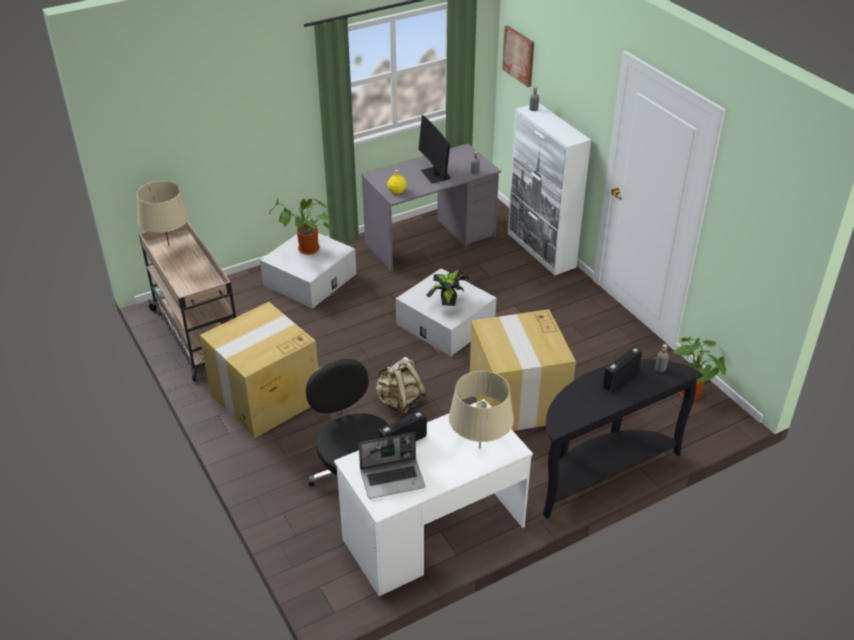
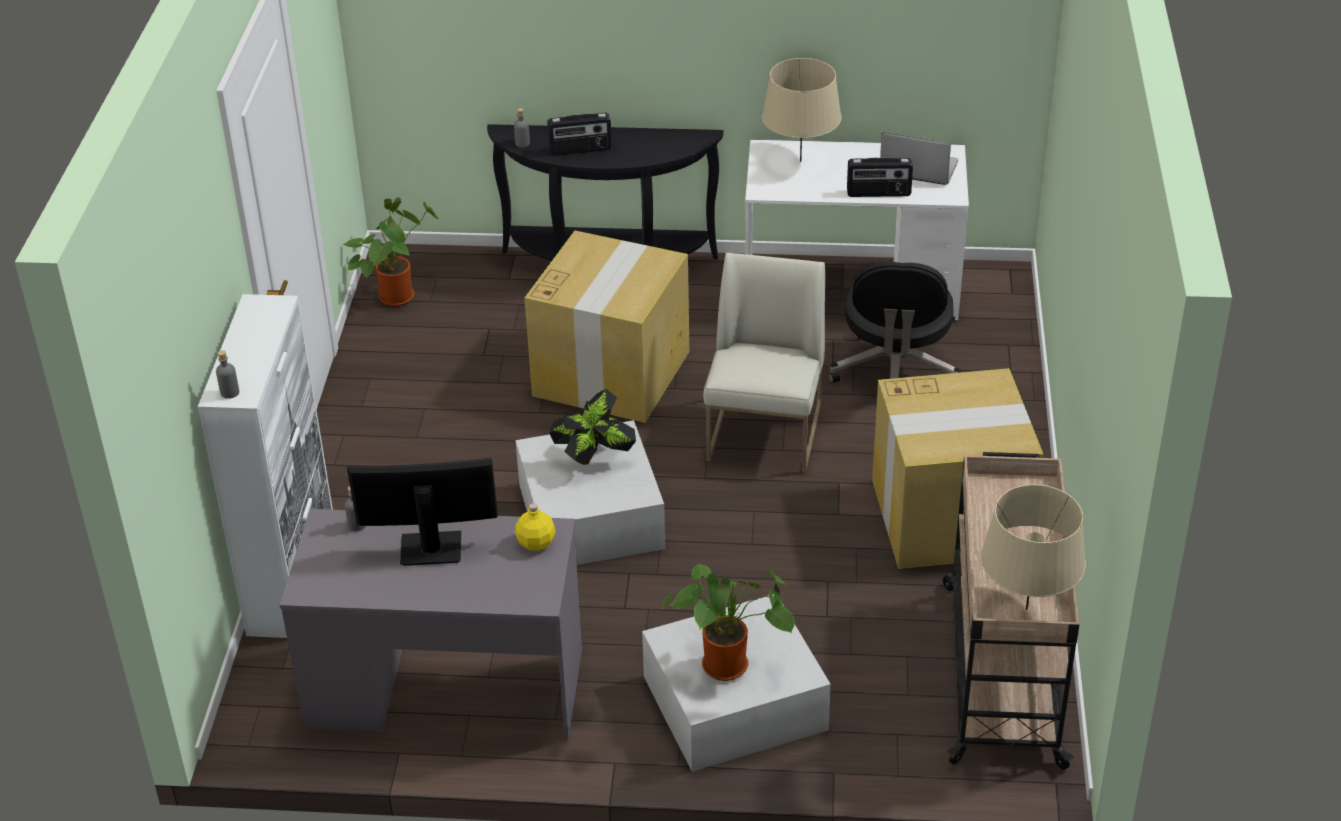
camera: 145 degrees left, 0 degrees up
(400, 402) = (765, 433): beige backpack -> white chair
(435, 175) = (430, 549): monitor -> monitor turned 105 degrees counterclockwise
(519, 55) = (158, 404): picture -> none

